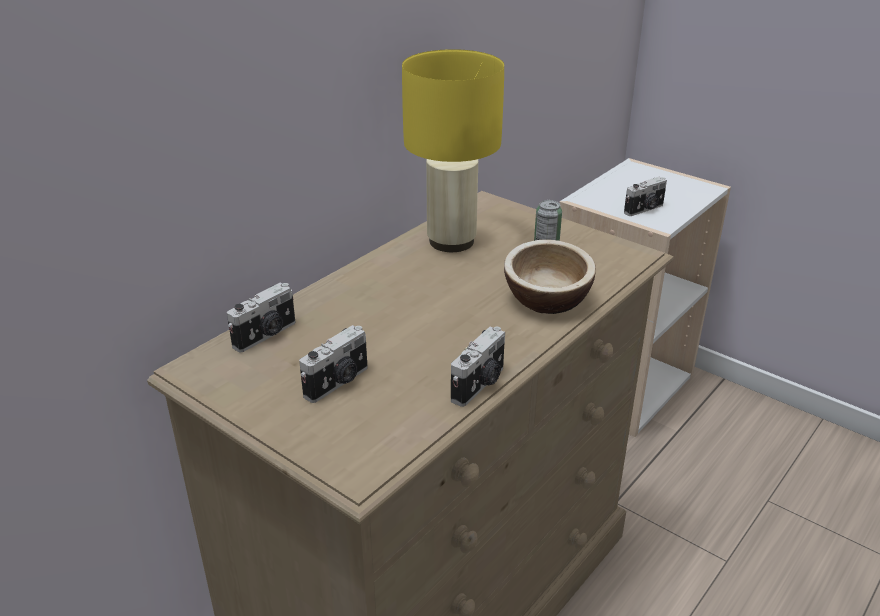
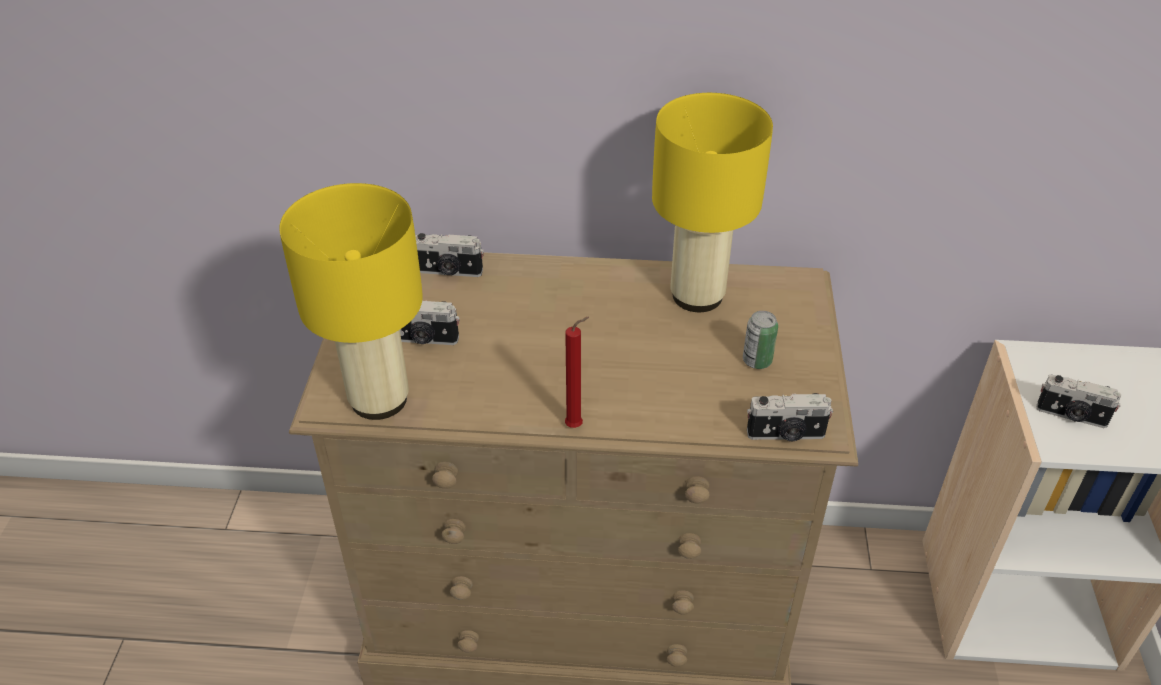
camera: 55 degrees right, 10 degrees up
(389, 439) = (377, 400): none -> yellow table lamp
(480, 385) = (487, 417): camera -> camera (786, 435)
(535, 345) = (576, 426): none -> red candle
(546, 299) = (661, 401): bowl -> none

